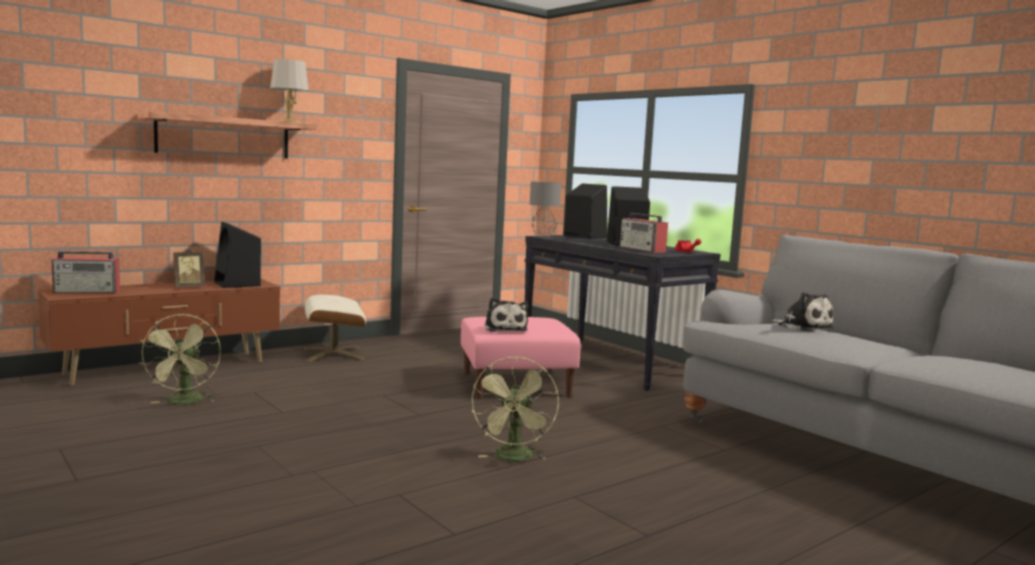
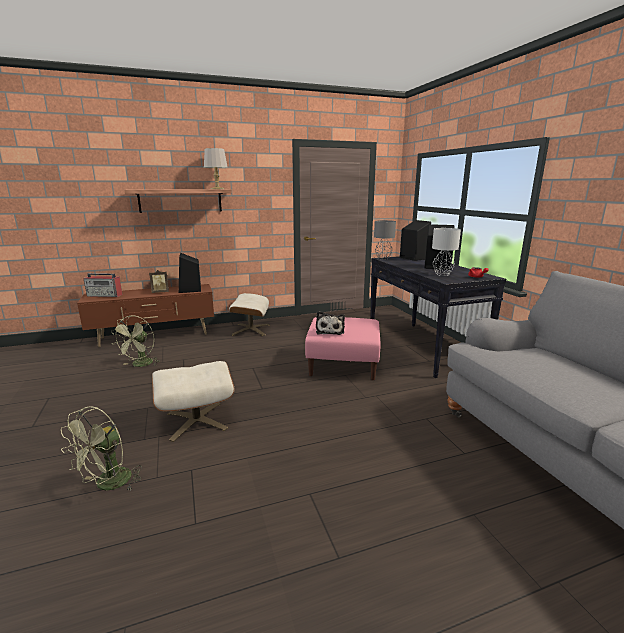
camera: 20 degrees right, 10 degrees up
(354, 452) = (197, 420): none -> beige ottoman
(514, 458) = (293, 441): green fan -> green fan (108, 485)
(642, 249) = (442, 274): radio -> grey table lamp
(803, 327) = (549, 362): plush toy -> none

